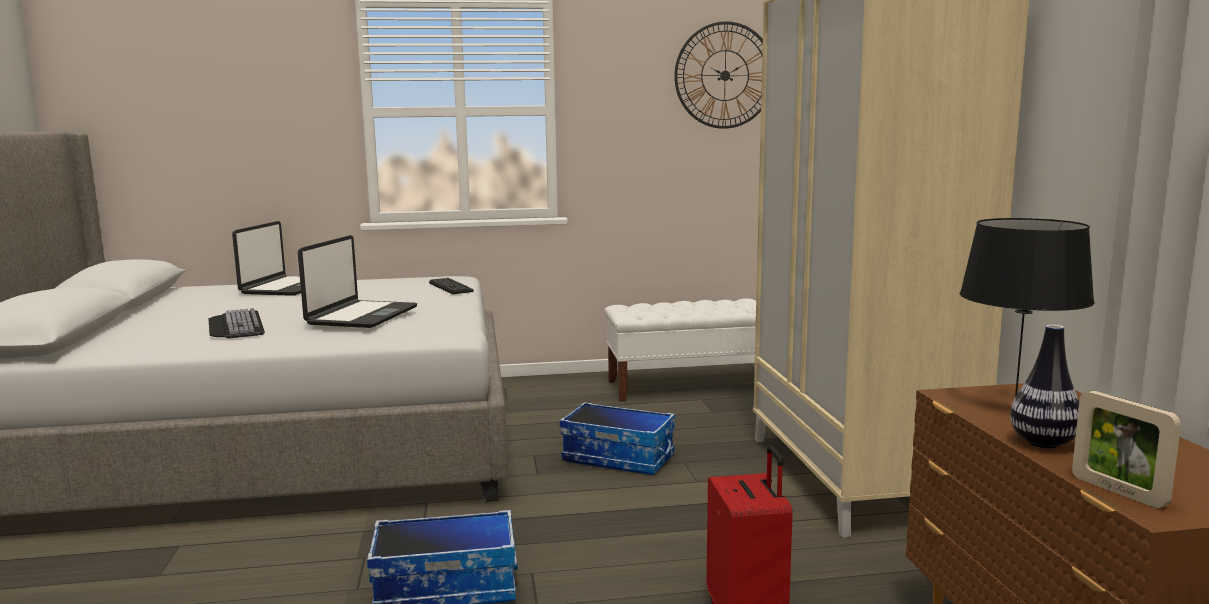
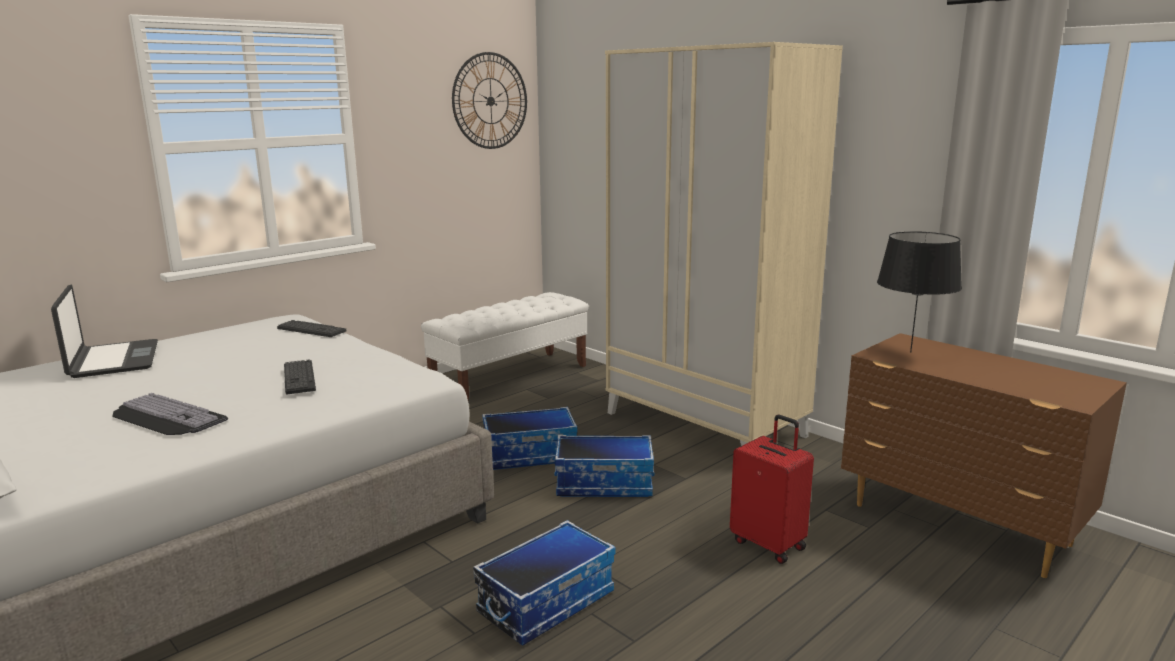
camera: 35 degrees left, 5 degrees up
(361, 316) = (299, 378): laptop -> keyboard
(653, 504) = (604, 484): none -> storage box
(1043, 443) = (968, 376): vase -> none
(1118, 491) = (1044, 396): picture frame -> none

